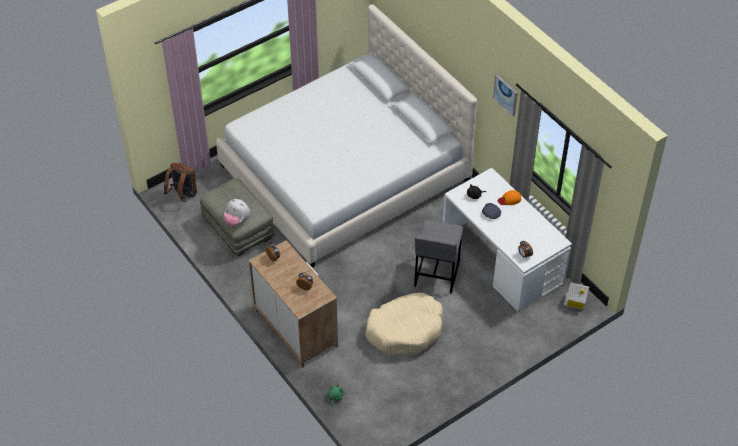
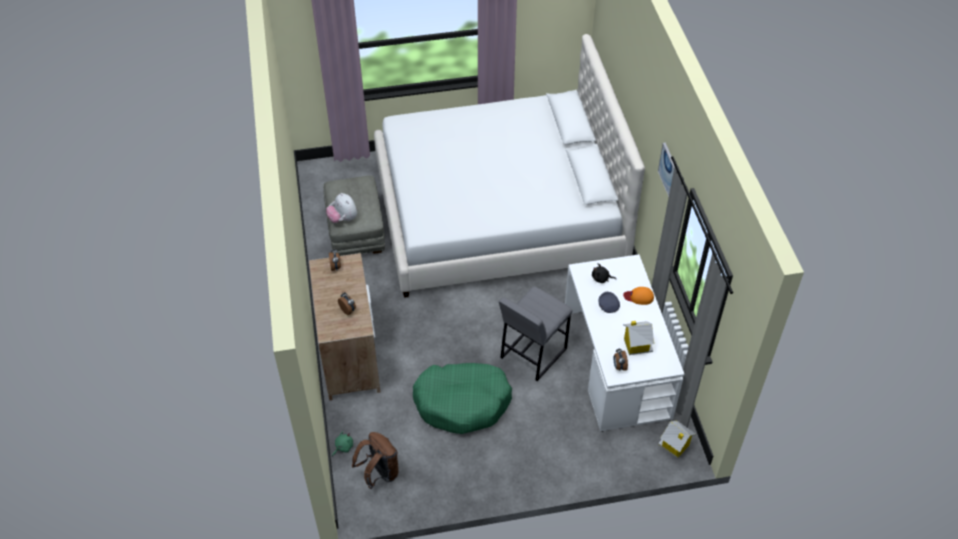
camera: 25 degrees right, 0 degrees up
(183, 195) = (324, 178): brown backpack -> brown backpack (379, 473)
(405, 330) = (462, 402): beige dog bed -> green dog bed
(527, 235) = (636, 345): none -> toy house

